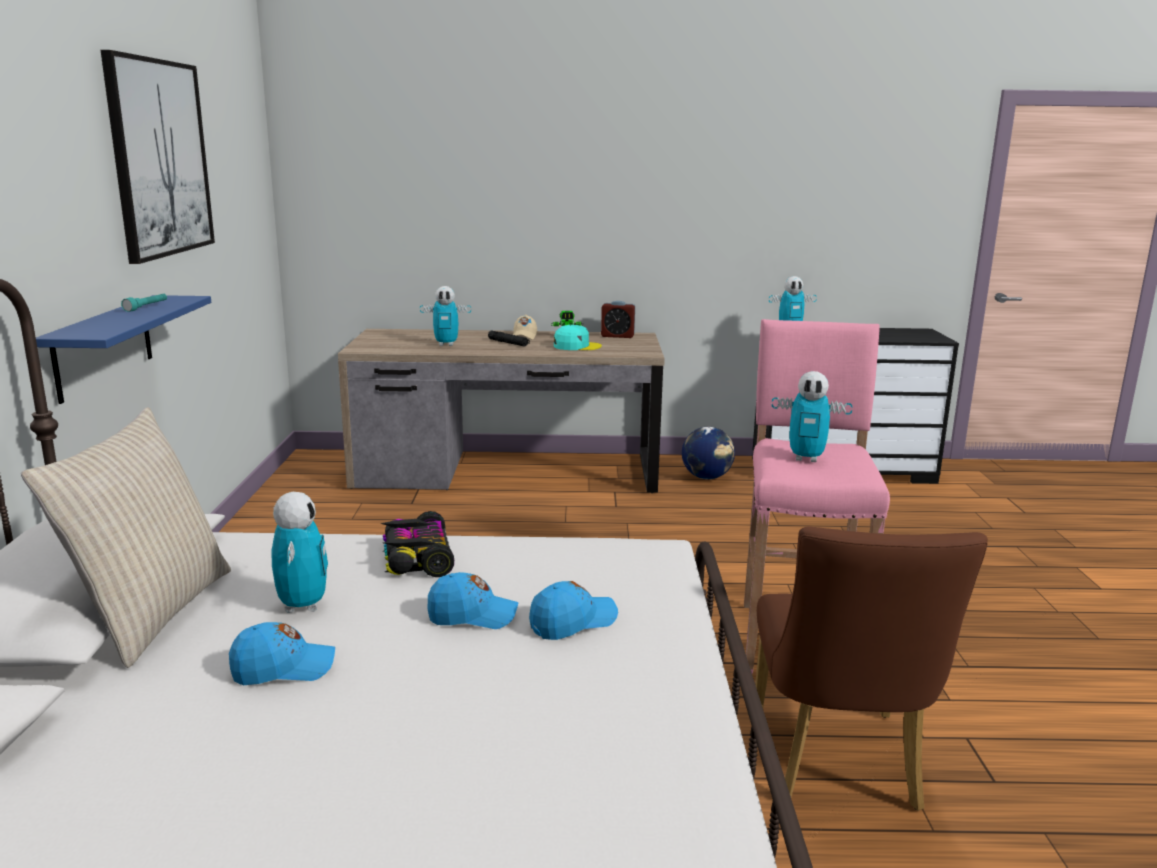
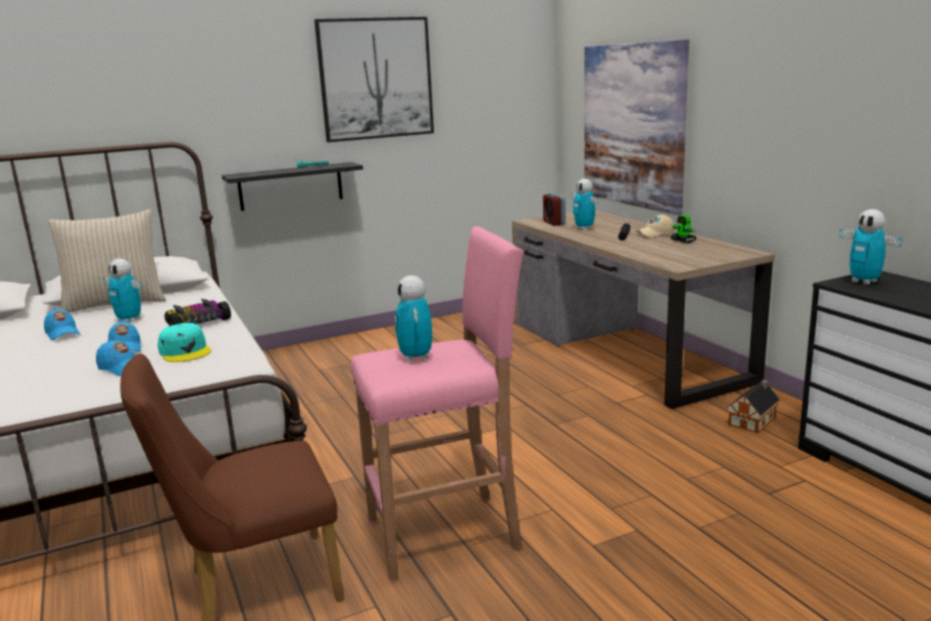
camera: 65 degrees right, 0 degrees up
(104, 346) = (291, 186): blue shelf -> black shelf
(303, 606) = (129, 320): toy robot -> toy robot turned 60 degrees clockwise
(439, 223) = (633, 125): none -> picture
(576, 346) = (656, 248): turquoise cap -> turquoise cap (185, 351)
(617, 336) = (726, 249): alarm clock -> alarm clock (554, 223)
(707, 477) = (753, 420): globe -> toy house

